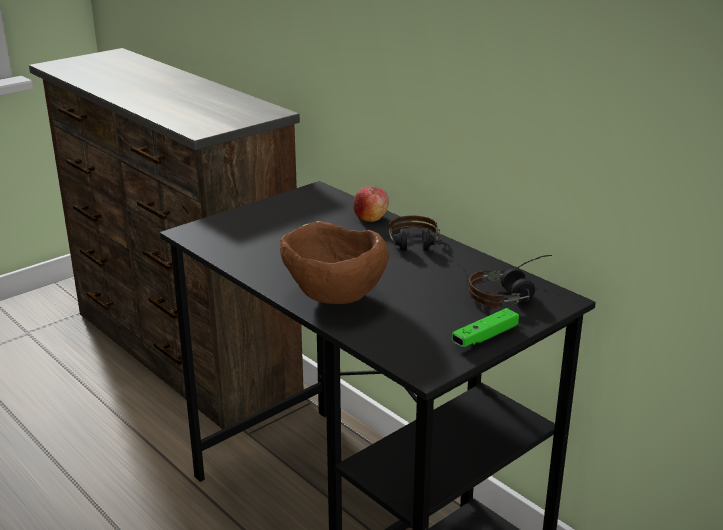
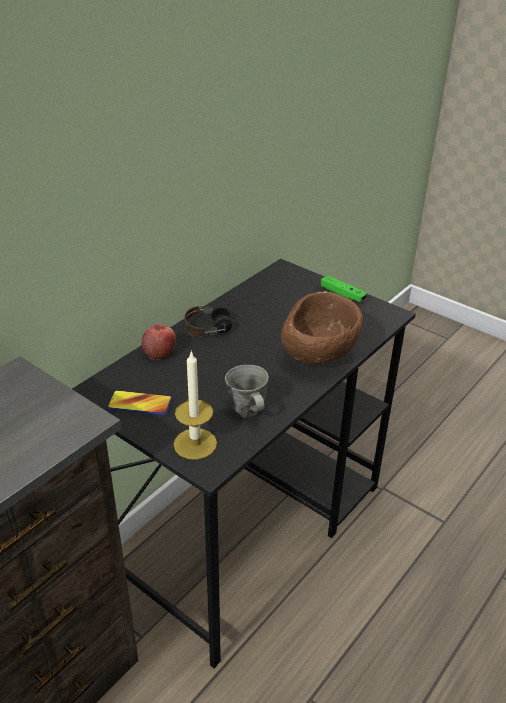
camera: 100 degrees left, 10 degrees up
(222, 228) = (195, 444): none -> candle
(257, 253) = (248, 410): none -> grey mug
(290, 208) = (140, 404): none -> phone
(513, 294) = (282, 284): headphones -> none

